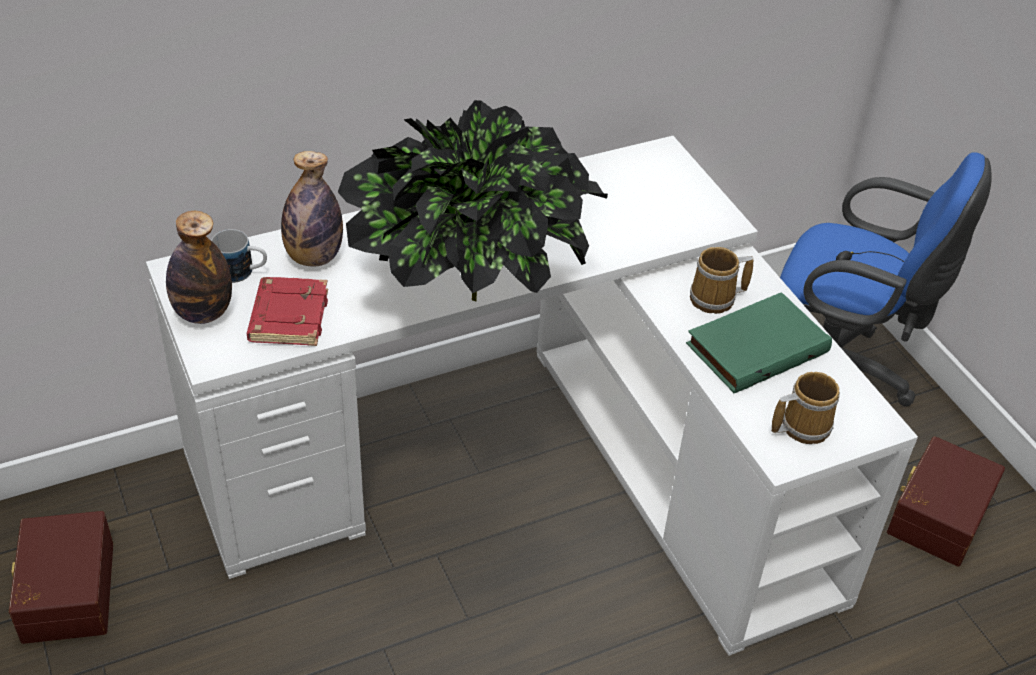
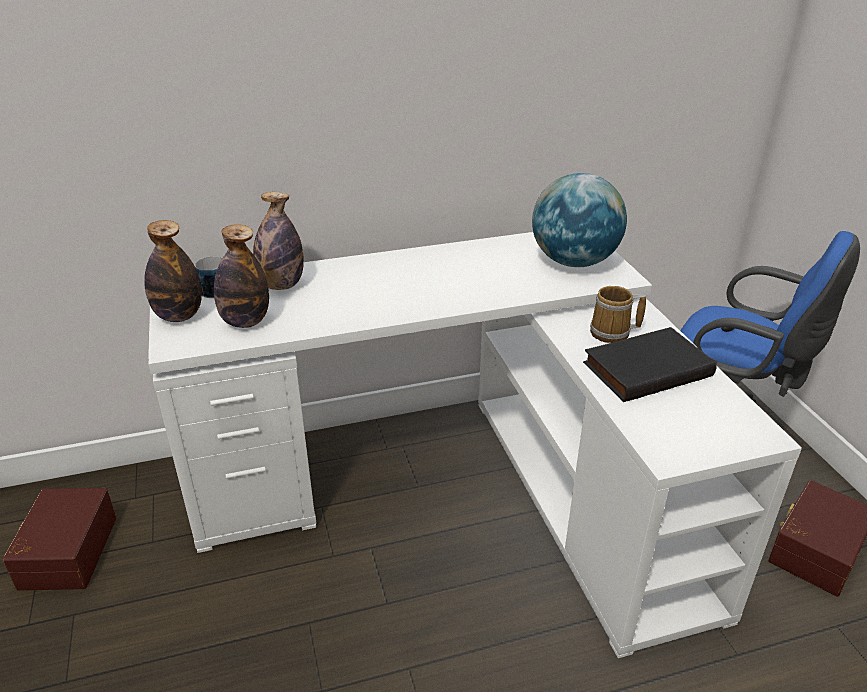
camera: 10 degrees right, 10 degrees down
(287, 316) = (245, 321): red book -> bottle
(469, 297) = (398, 316): potted plant -> none
(663, 199) = (574, 262): none -> globe
(756, 346) = (646, 368): green book -> black book
(801, 426) = (686, 431): mug -> none

